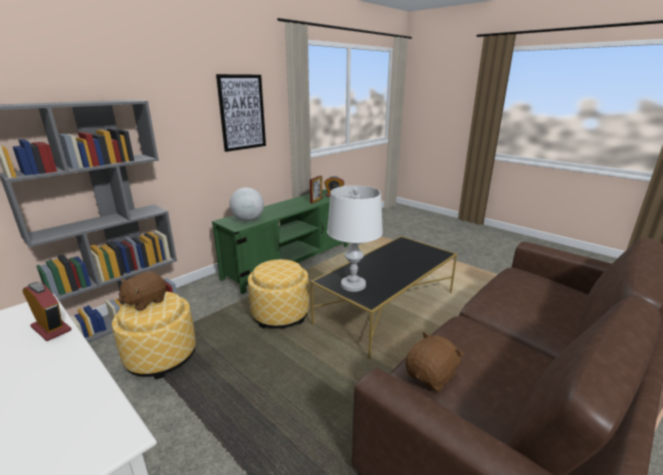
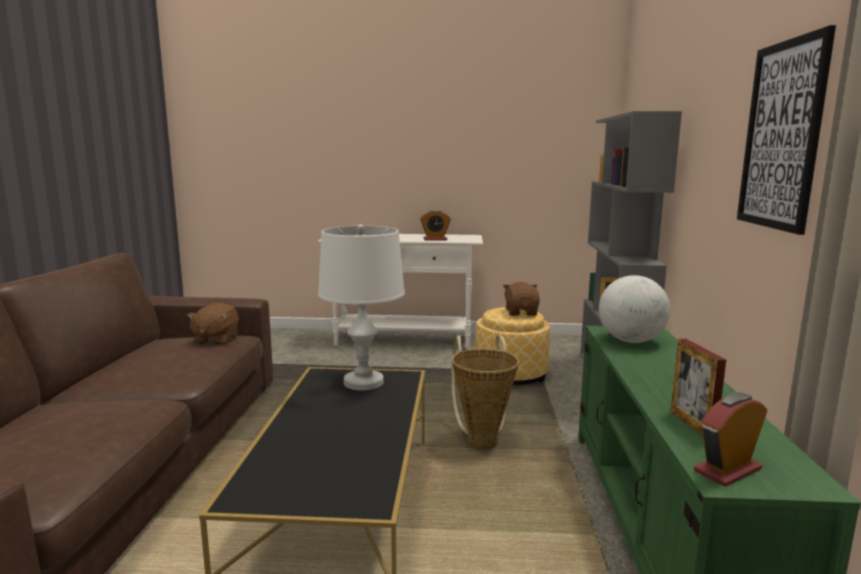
camera: 140 degrees right, 10 degrees down
(280, 314) = (482, 439): ottoman -> basket

